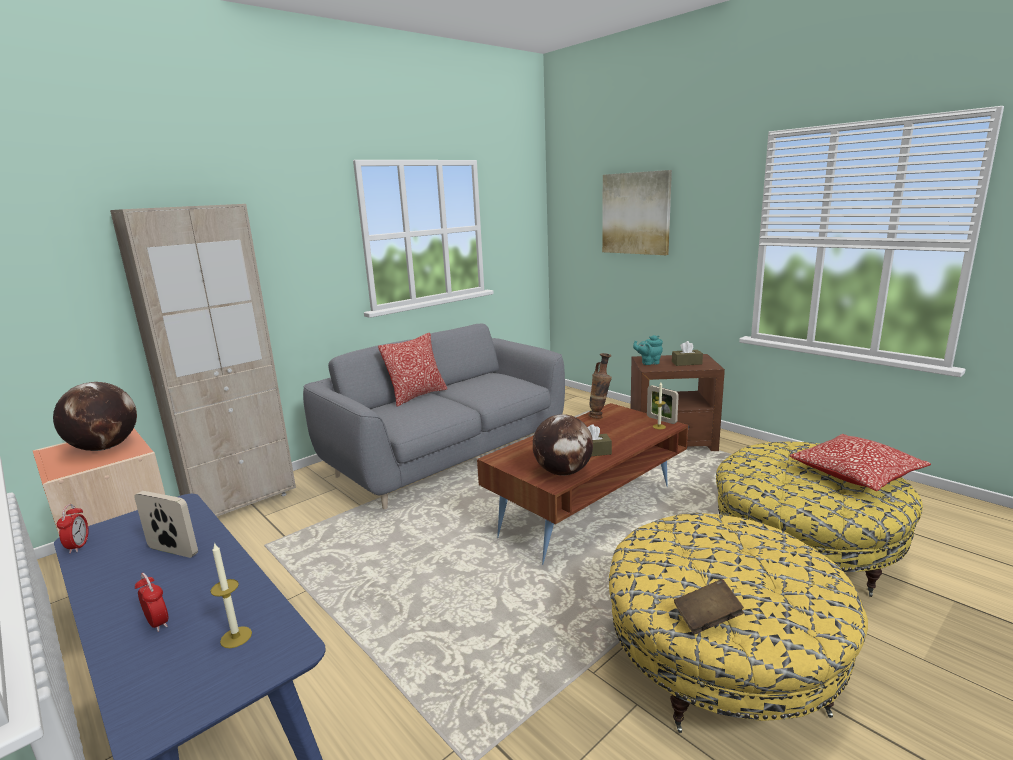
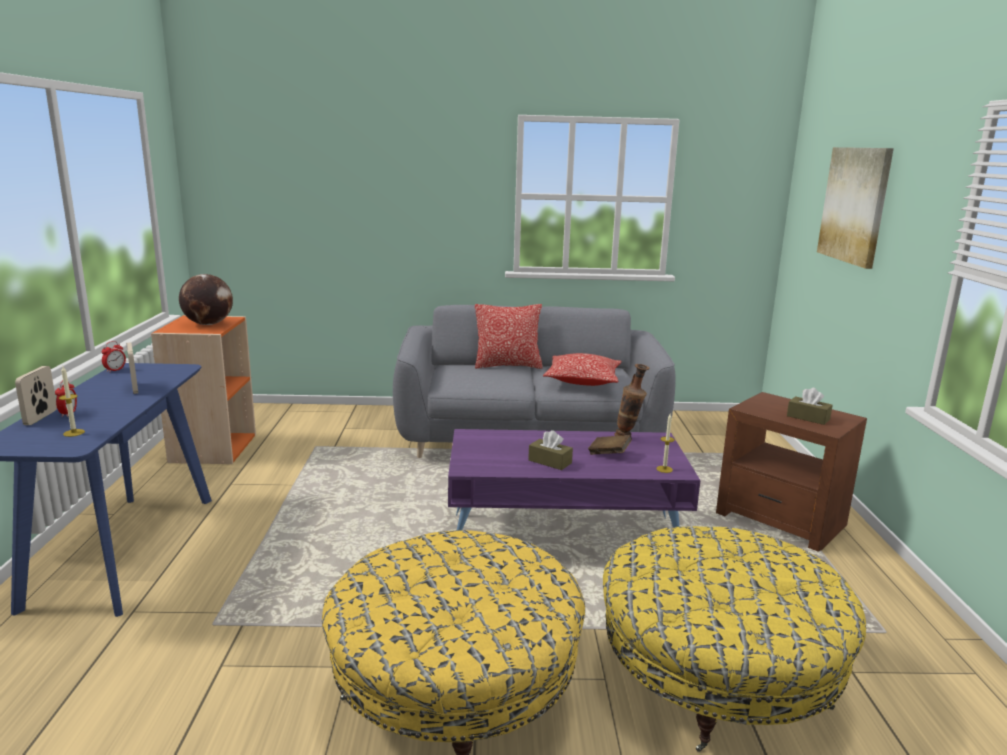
camera: 40 degrees right, 0 degrees up
(242, 502) = (346, 414): beige cabinet -> none
(563, 472) = (491, 465): globe -> none
(587, 511) = (564, 534): brown coffee table -> purple coffee table
(649, 363) = (762, 403): turquoise teapot -> none
(661, 420) = (683, 465): picture frame -> picture frame (41, 417)
(707, 618) = (363, 598): brown book -> brown book (609, 454)
(855, 475) = (773, 601): pillow -> pillow (582, 380)

